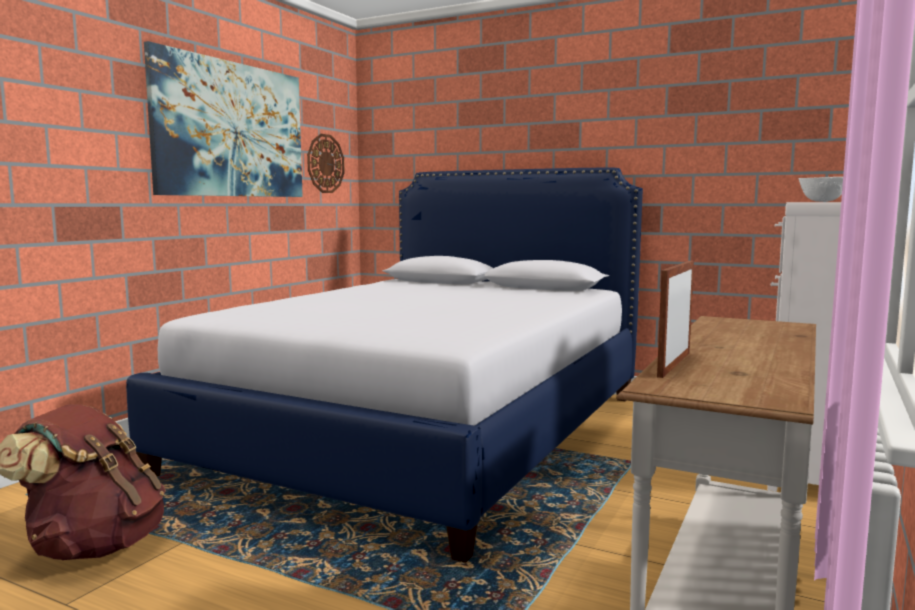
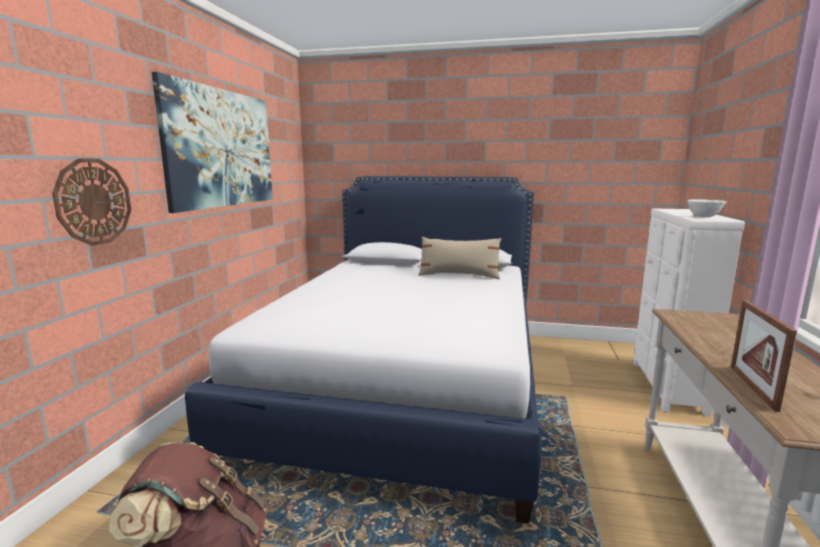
camera: 15 degrees left, 5 degrees up
(325, 163) = (284, 170): wall clock -> wall clock (93, 202)
(513, 293) = (459, 276): none -> beige pillow

